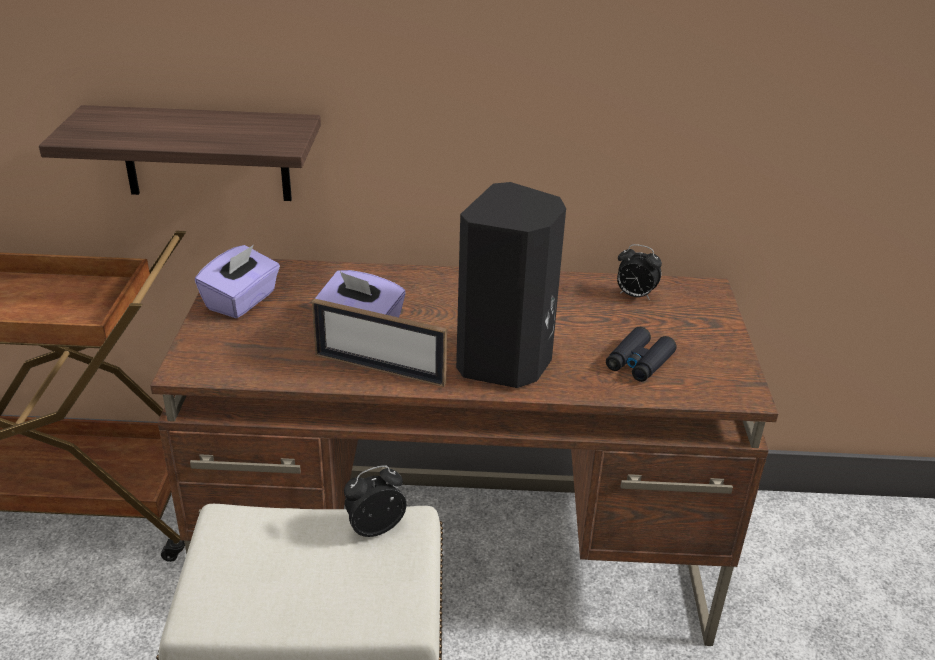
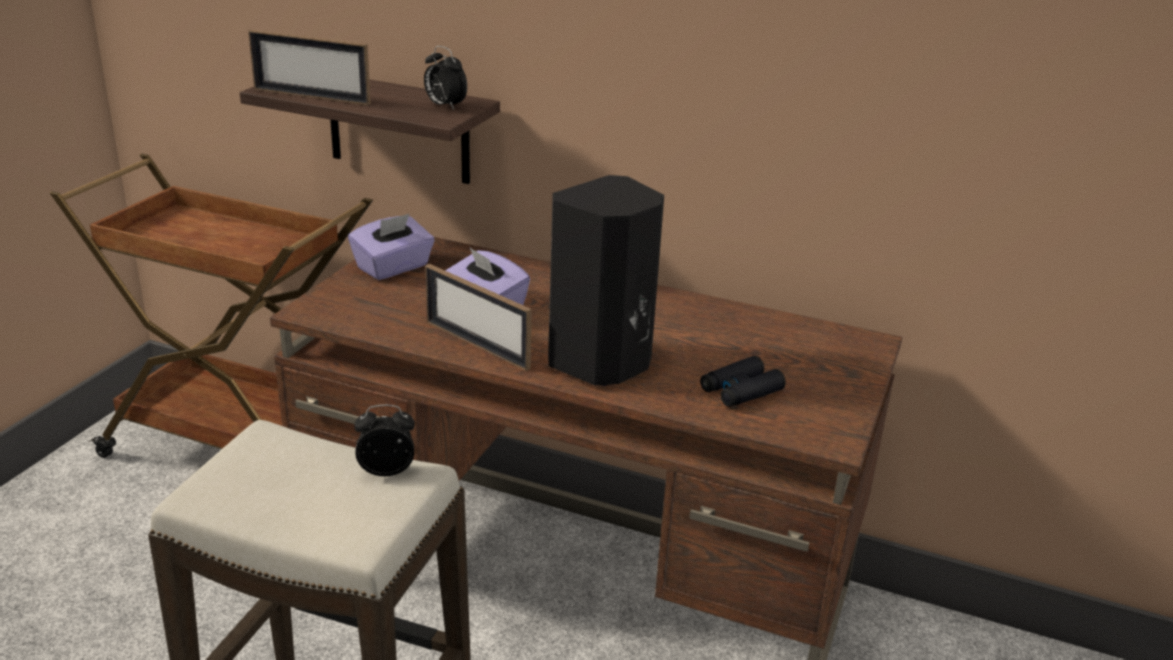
camera: 20 degrees right, 5 degrees down
(124, 139) = (311, 96): none -> picture frame
(634, 295) = (782, 333): alarm clock -> alarm clock (444, 106)

